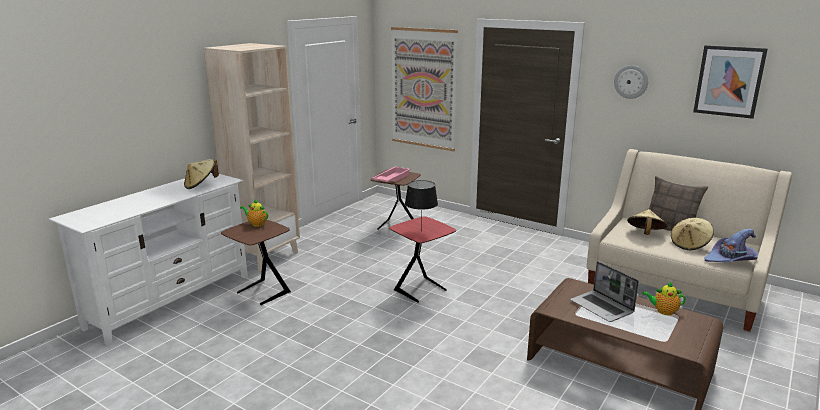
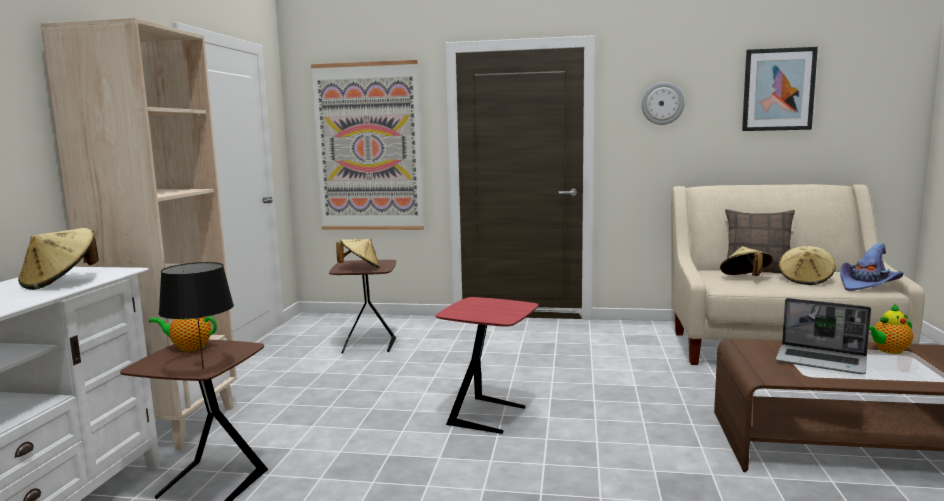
camera: 25 degrees left, 10 degrees down
(391, 178) = (360, 268): pink tray -> beige hat
(421, 231) = (491, 312): black table lamp -> black table lamp (204, 368)

